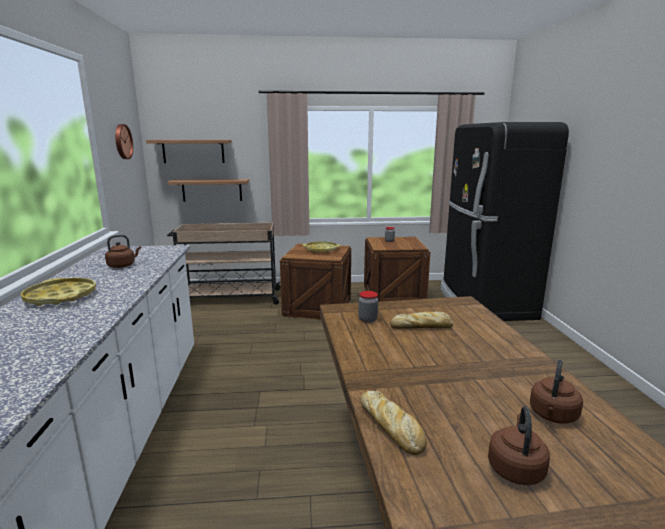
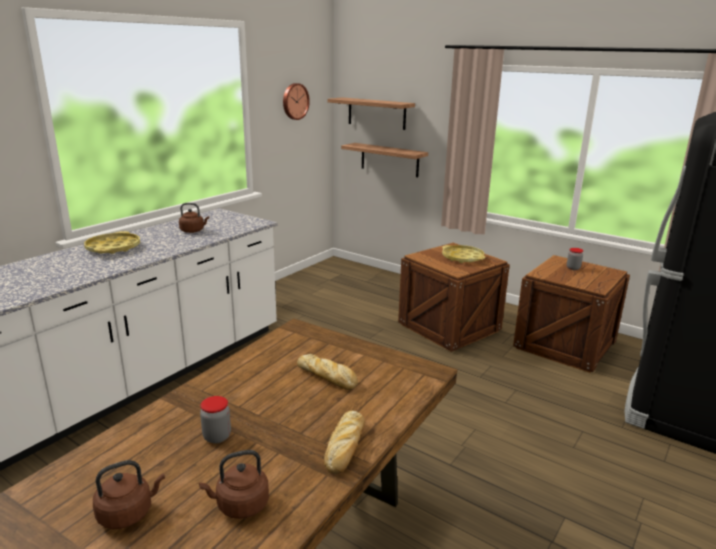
camera: 40 degrees right, 5 degrees up
(229, 298) = (376, 286): beige cart -> none
(367, 319) = (298, 349): jar -> jar (217, 436)
(391, 427) = (127, 437): bread -> bread (345, 447)

